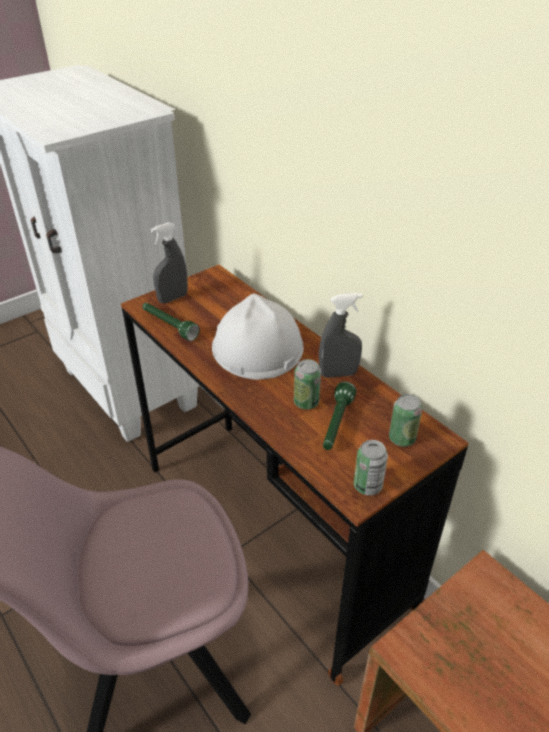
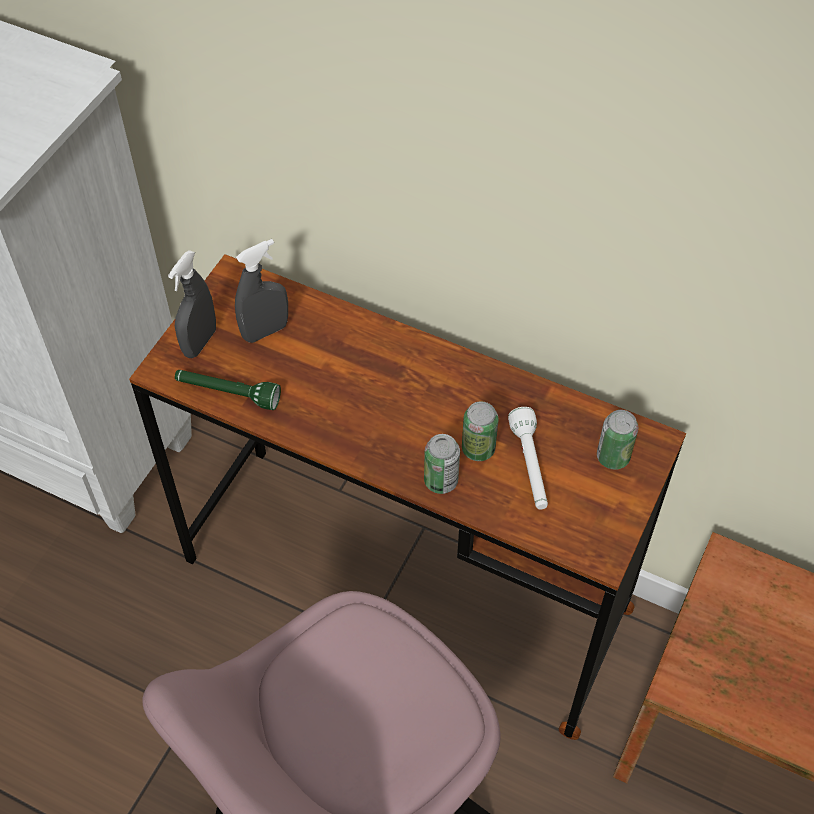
camera: 25 degrees left, 15 degrees up
(257, 347) = (368, 386): white hard hat -> none
(336, 424) = (530, 466): green flashlight -> white flashlight
(338, 374) = (493, 390): grey spray bottle -> grey spray bottle (265, 331)
(367, 486) = (606, 536): can -> can (441, 481)

